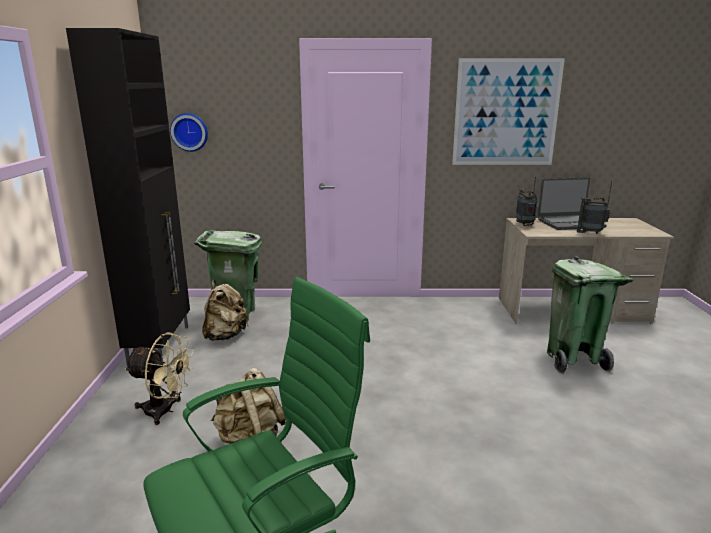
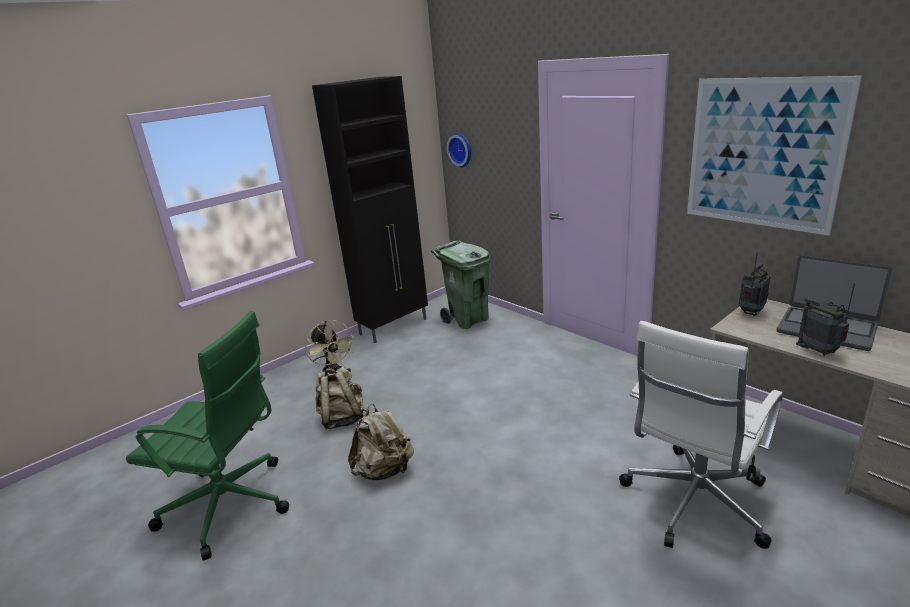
camera: 50 degrees right, 5 degrees up
(225, 336) = (437, 335): beige backpack -> beige backpack (384, 470)
(573, 360) = (693, 503): green trash can -> white office chair

